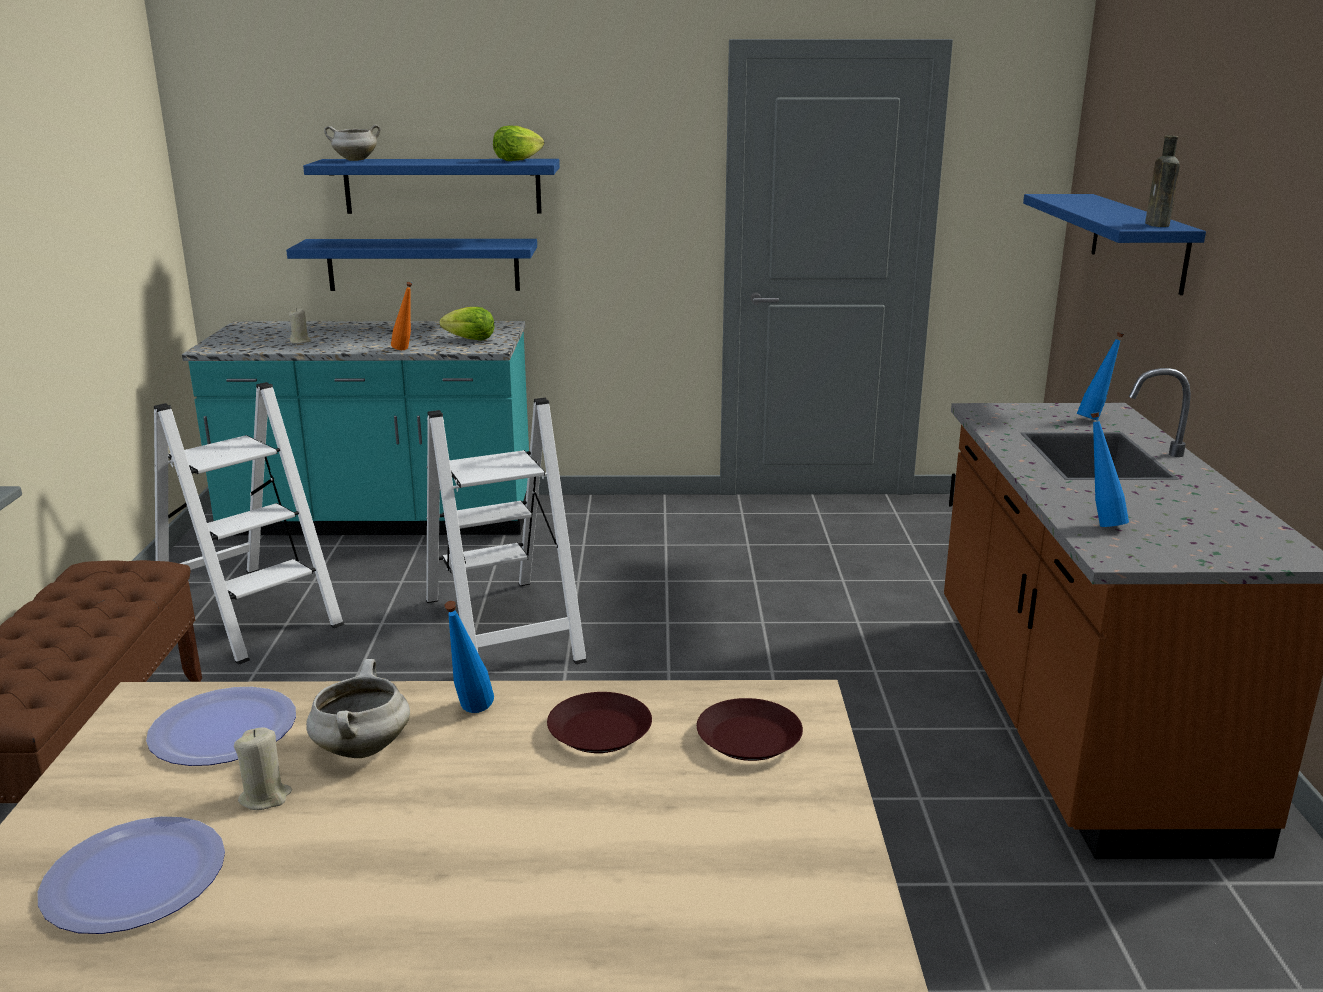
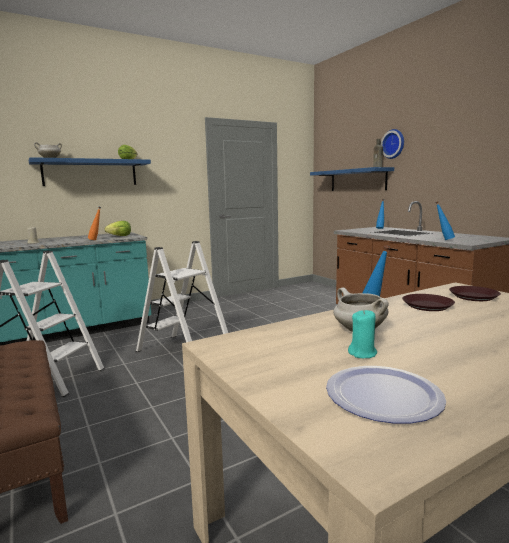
camera: 30 degrees left, 10 degrees down
(224, 729) = (282, 342): plate -> none
(265, 797) = (363, 353): beige candle -> turquoise candle
(423, 264) = (82, 209): blue shelf -> none
(1216, 158) = (394, 144): none -> wall clock

